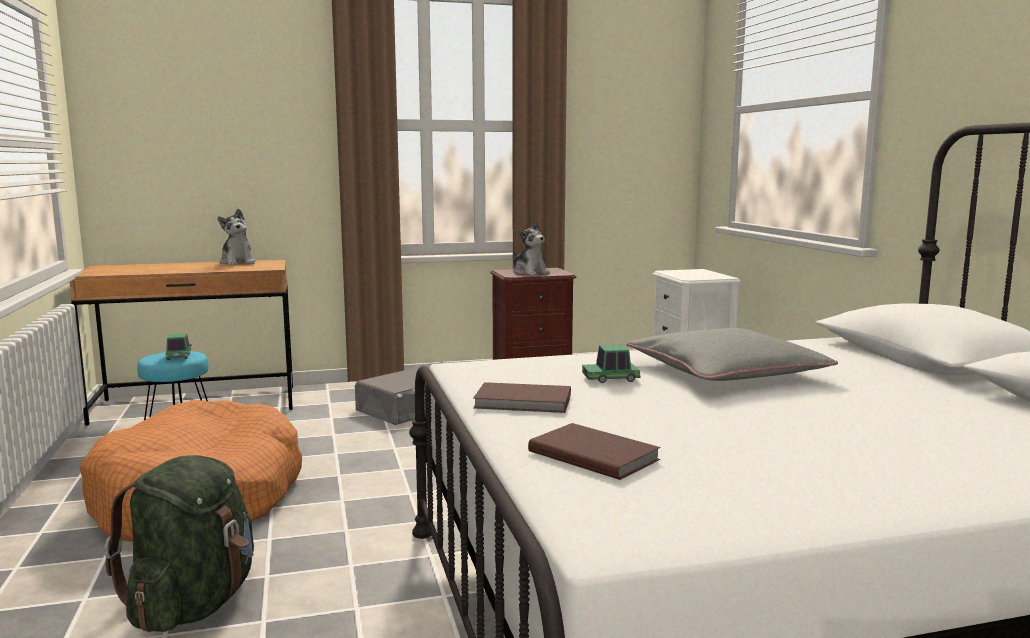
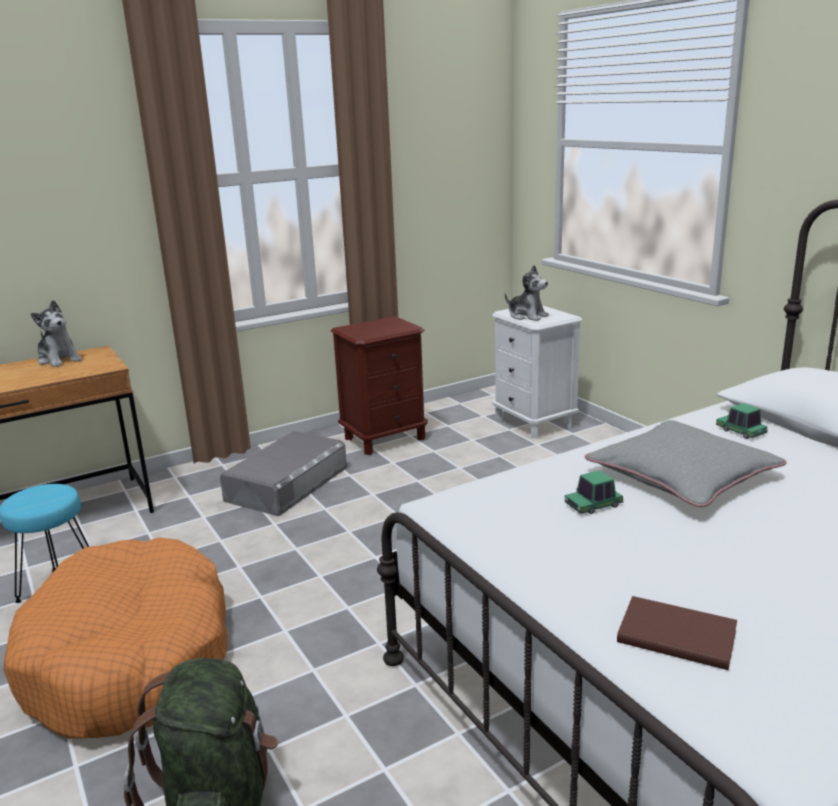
camera: 15 degrees left, 10 degrees up
(179, 356) = (47, 497): toy car -> toy car (740, 431)
(524, 402) = (547, 560): brown book -> none
(529, 273) = (376, 330): plush toy -> plush toy (527, 316)

